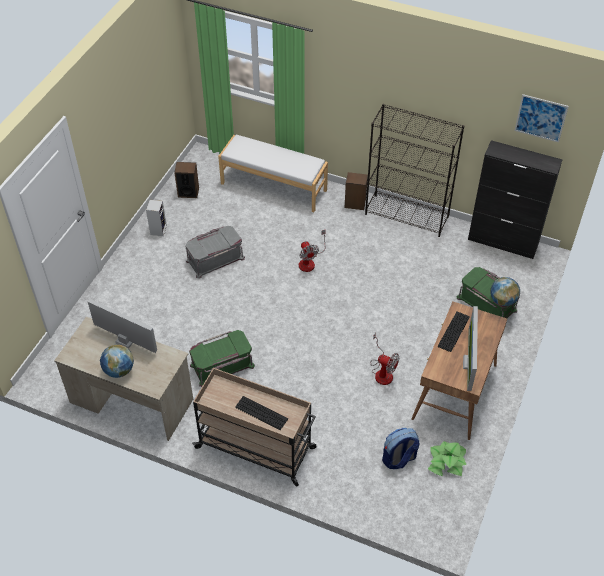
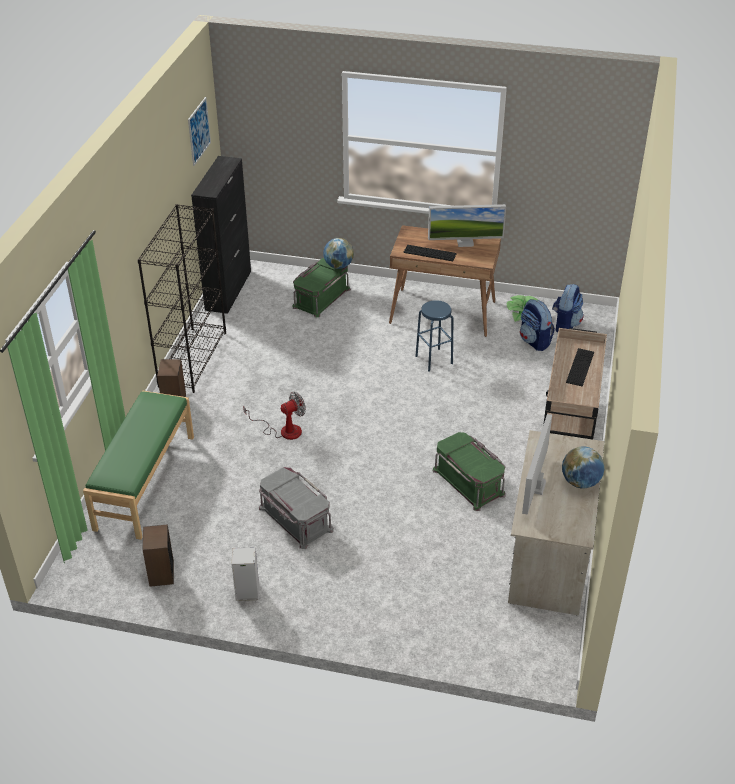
camera: 100 degrees left, 10 degrees down
(274, 186) = (144, 482): white bench -> green bench
(382, 371) = (434, 359): fan -> blue stool
(423, 494) = (565, 325): none -> backpack

